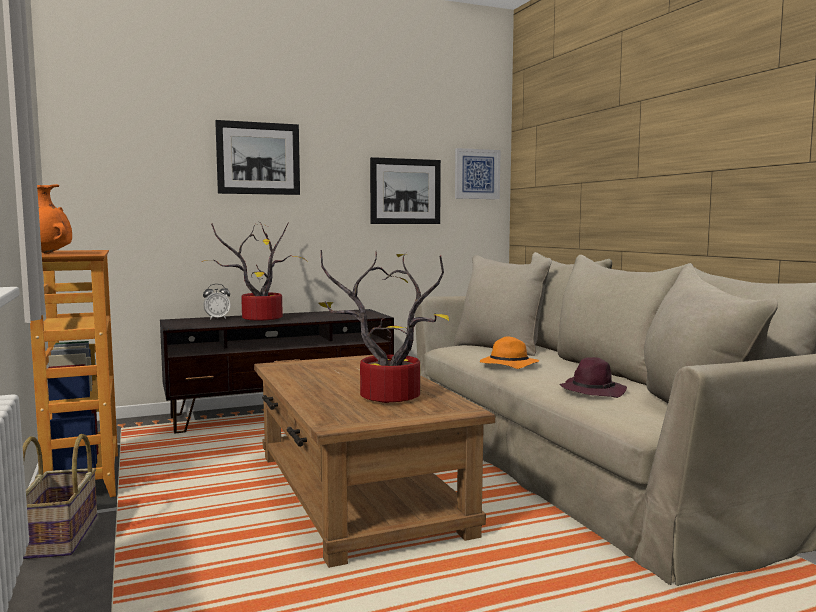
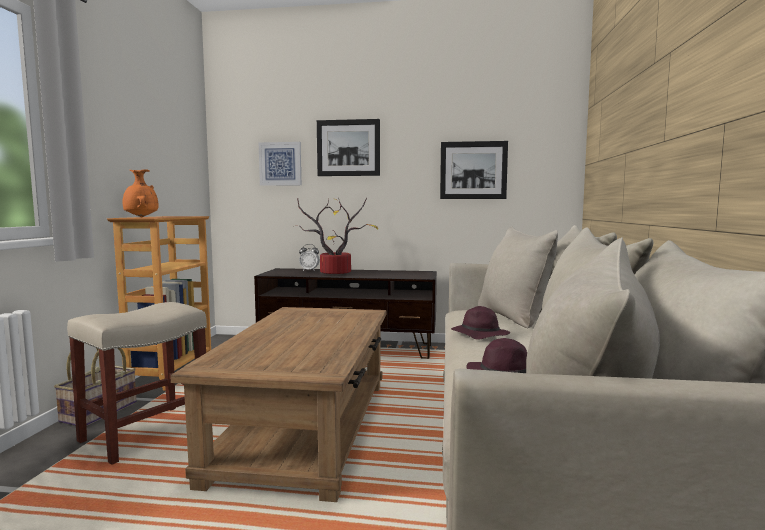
camera: 30 degrees right, 0 degrees up
(175, 538) = (147, 432): none -> beige stool
(384, 398) = (294, 349): potted plant -> none
(476, 174) = (547, 152): picture -> picture (280, 164)
(508, 365) = (479, 335): orange hat -> purple hat

